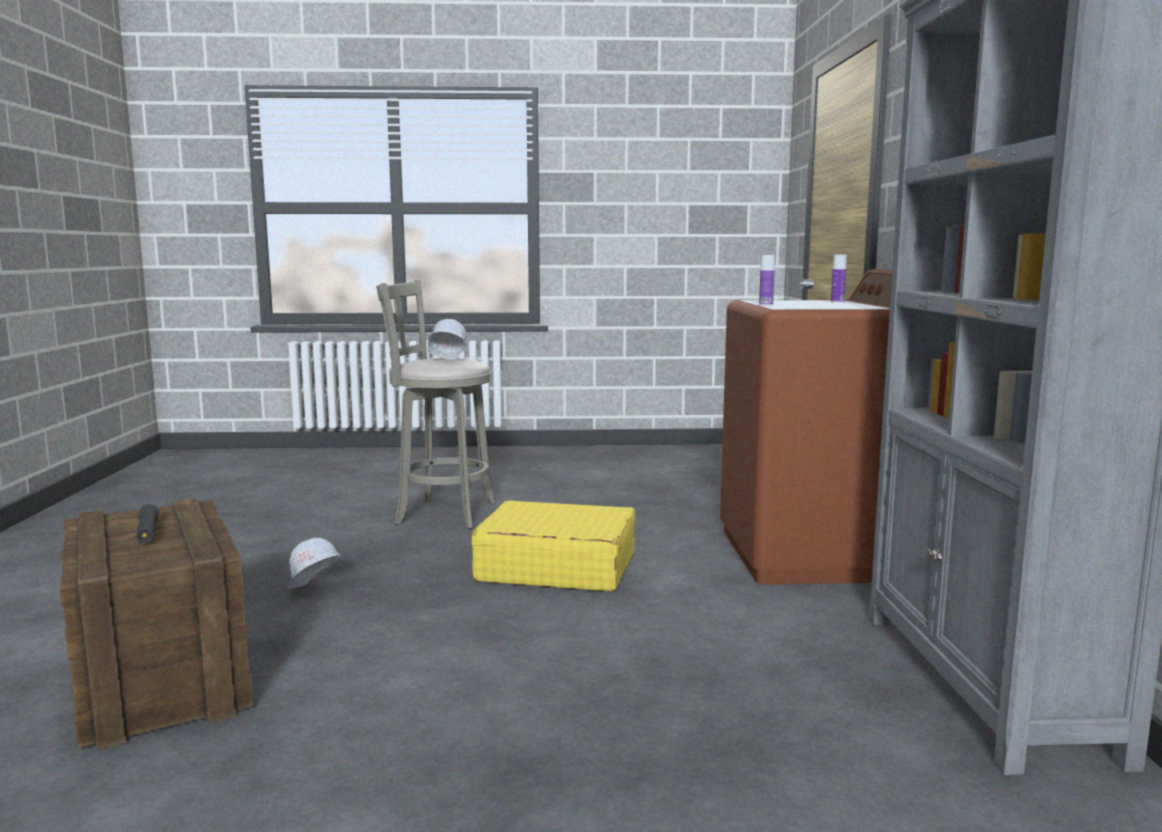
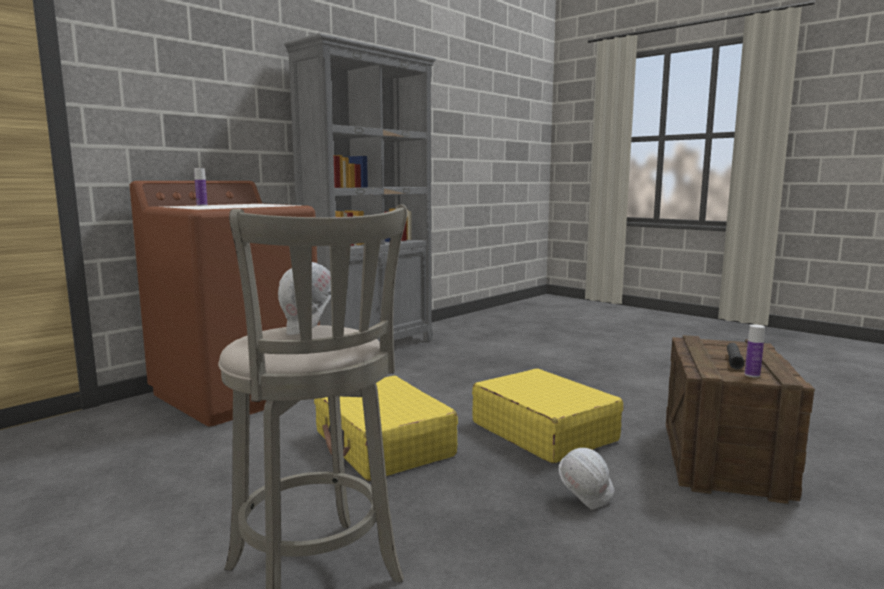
camera: 135 degrees left, 0 degrees up
(421, 636) = (543, 431): none -> yellow suitcase
(766, 305) = (268, 206): bottle -> bottle (752, 375)

